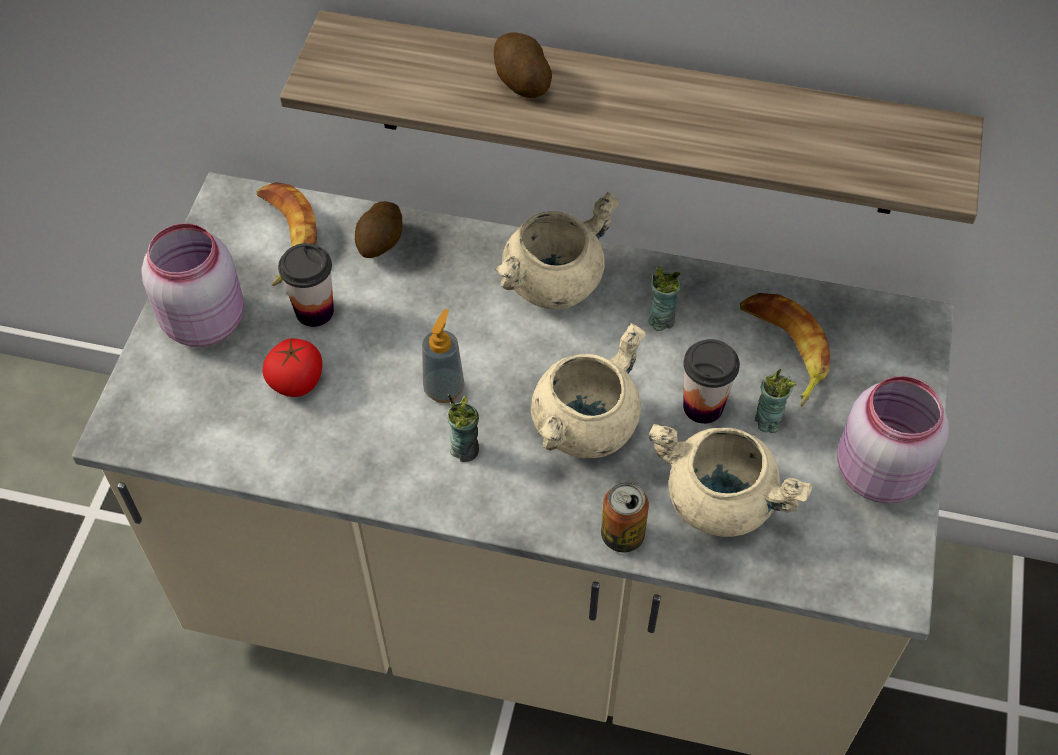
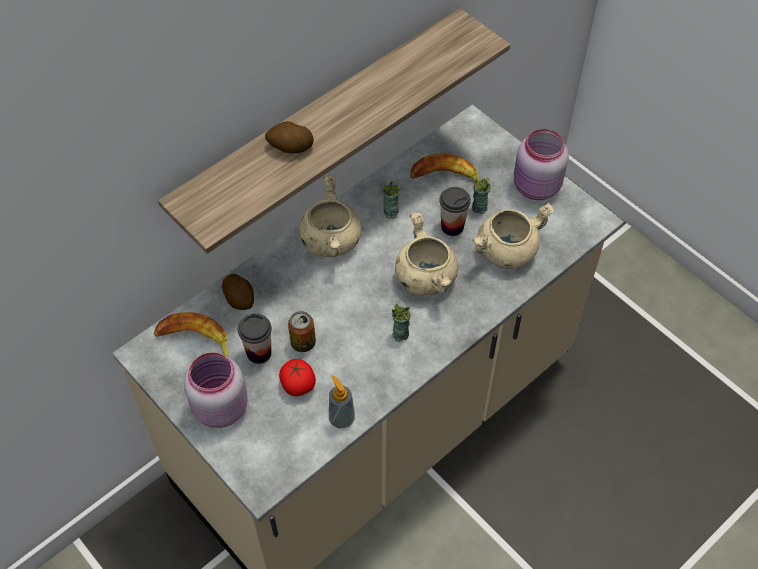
camera: 55 degrees left, 0 degrees up
(444, 388) = (357, 322): soap dispenser -> soap dispenser (341, 418)
(622, 535) = (496, 299): can -> can (303, 343)

